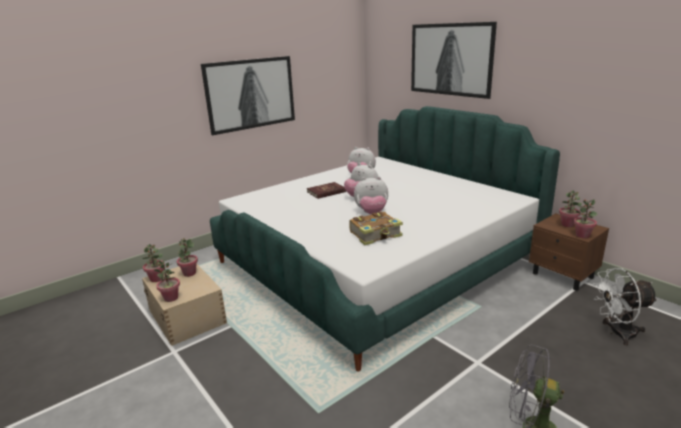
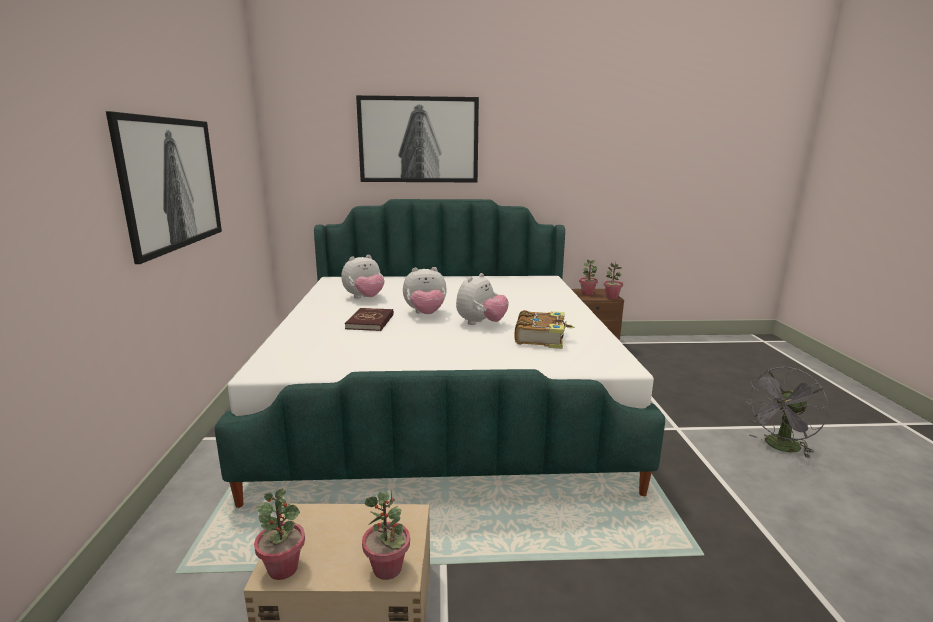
camera: 55 degrees left, 5 degrees down
(189, 273) = (325, 521): potted plant -> none
(617, 333) = (680, 365): white fan -> none

